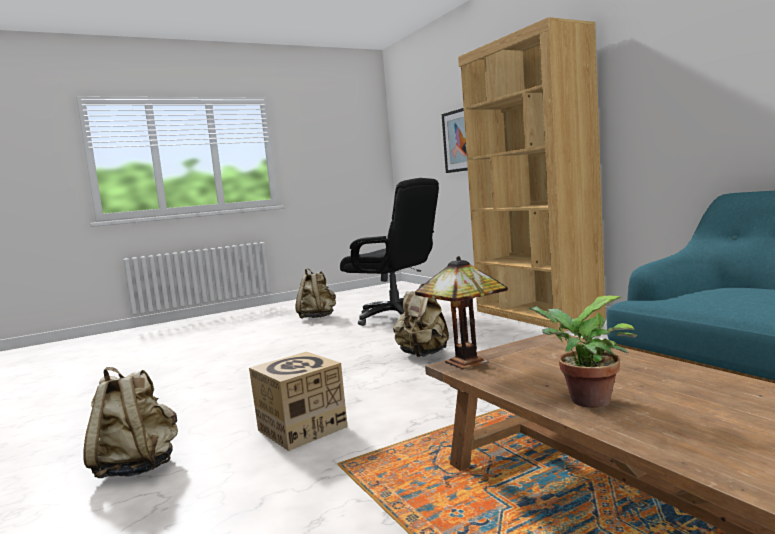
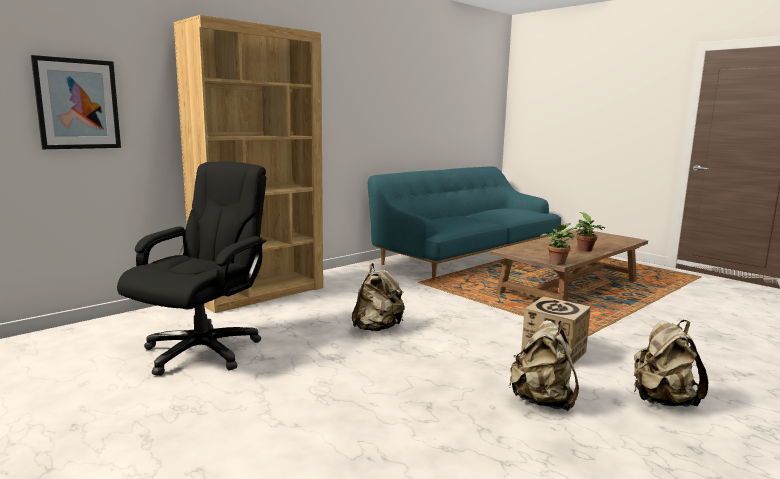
camera: 105 degrees left, 5 degrees up
(318, 317) = (135, 415): beige backpack -> beige backpack (542, 401)
(465, 363) = (557, 262): table lamp -> potted plant

